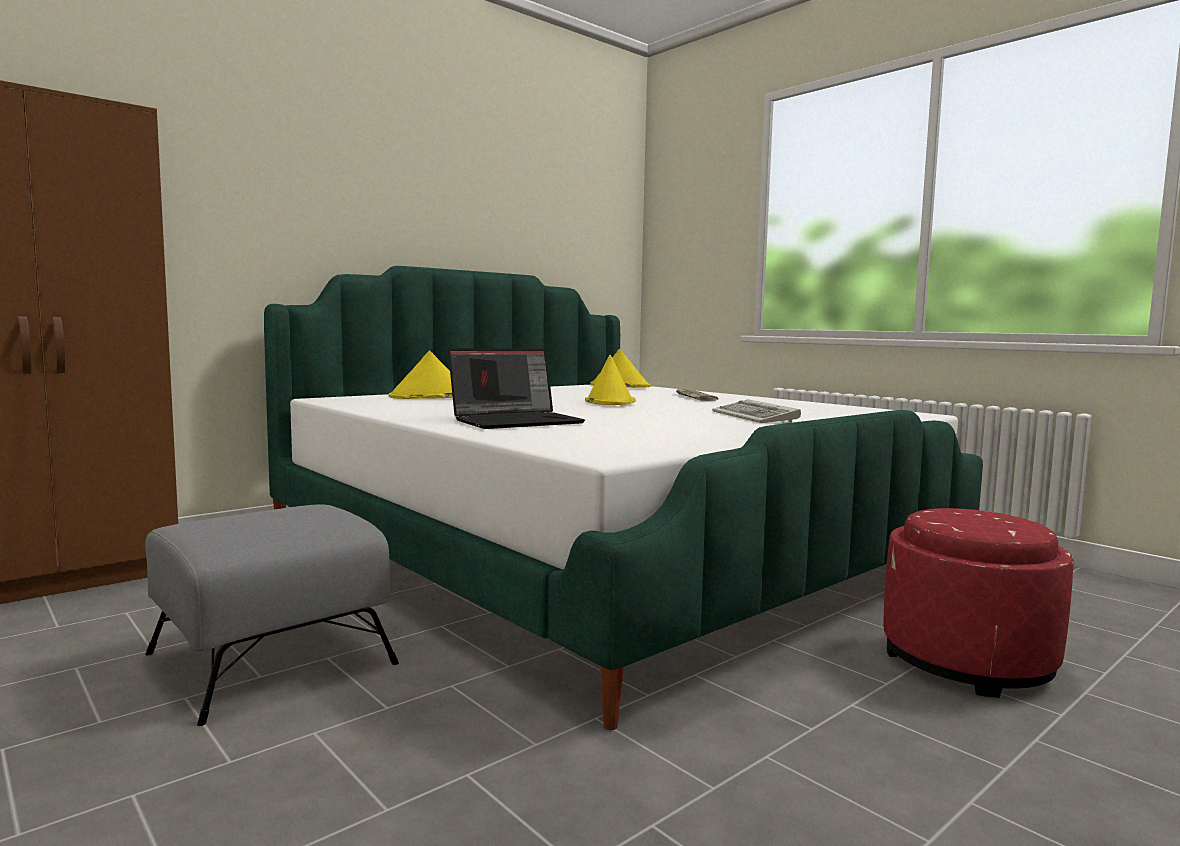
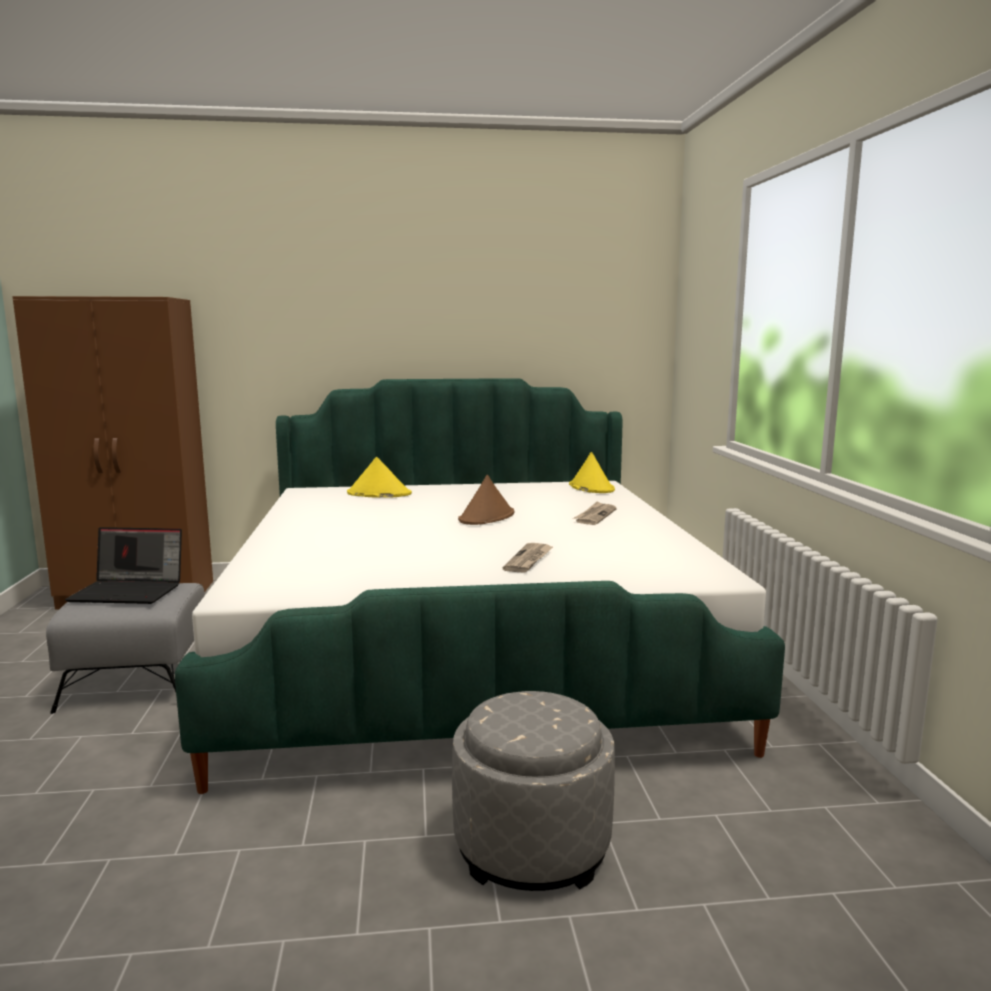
camera: 35 degrees right, 5 degrees up
(517, 421) = (325, 540): laptop -> laptop (130, 591)
(609, 402) = (487, 517): yellow hat -> brown hat
(756, 417) = (529, 560): keyboard -> newspaper
(967, 661) = (531, 846): red ottoman -> grey ottoman

